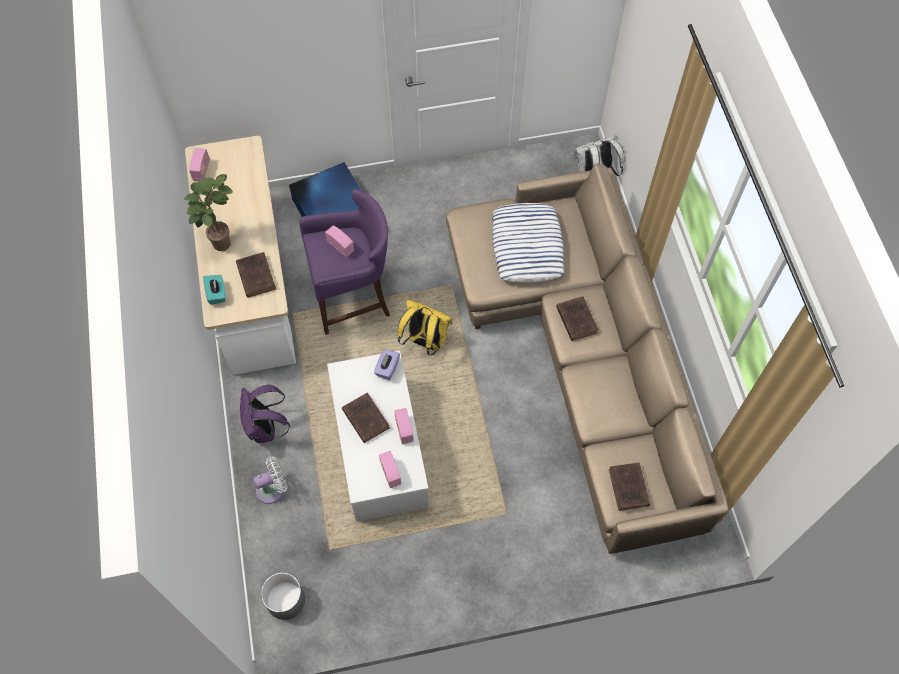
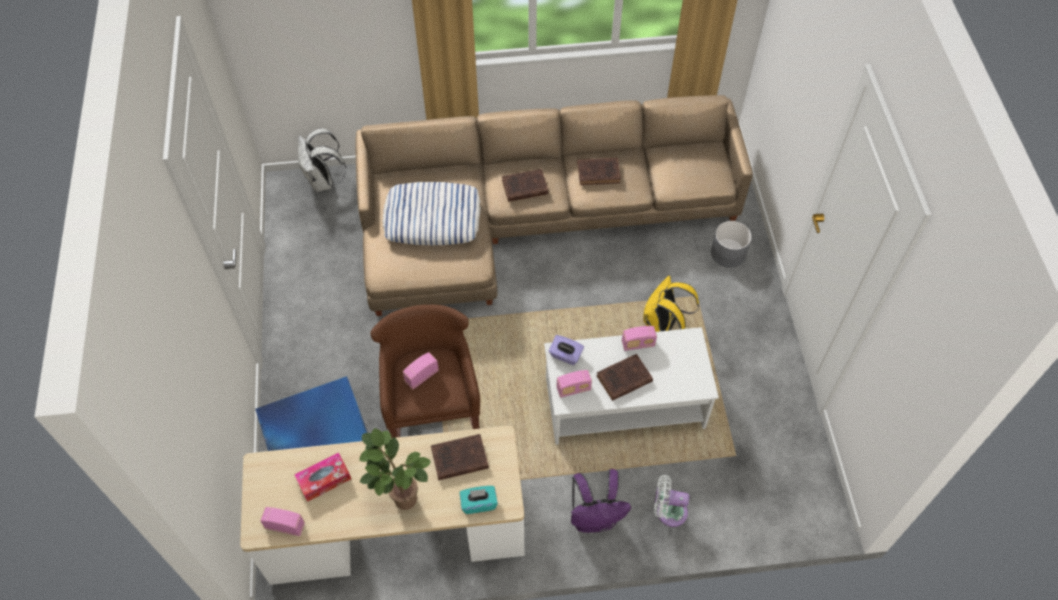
camera: 85 degrees left, 5 degrees down
(238, 188) = (324, 480): none -> tissue box
(273, 489) = (668, 511): white fan -> white fan turned 60 degrees counterclockwise
(285, 600) = (791, 500): grey planter -> grey planter (728, 253)
(353, 297) = (435, 420): purple stool -> brown stool
(390, 473) = (686, 359): radio -> radio (573, 389)
(425, 341) = (501, 352): yellow backpack -> yellow backpack (662, 327)
(629, 489) = (703, 169): brown book -> brown book (600, 173)

